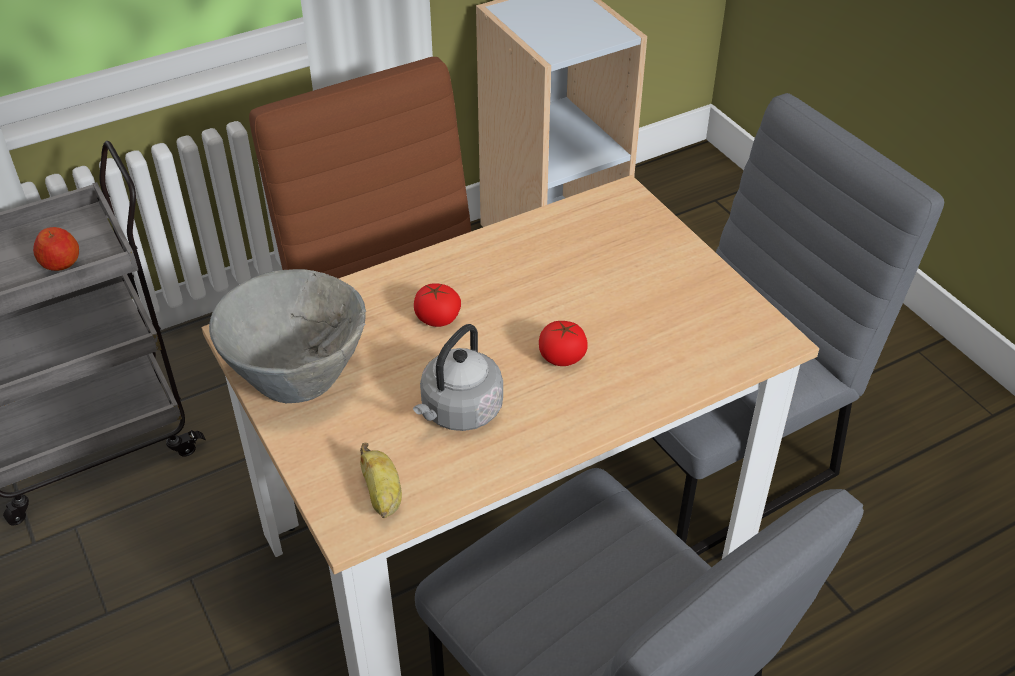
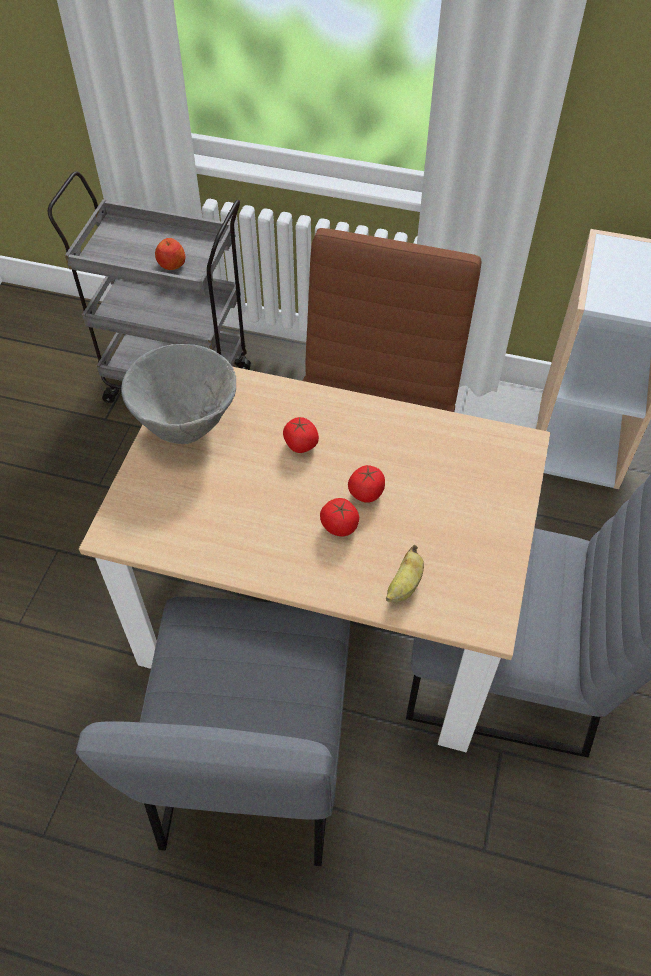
camera: 45 degrees right, 10 degrees up
(383, 496) = (145, 530): banana -> banana (404, 586)
(459, 412) = (241, 513): grey kettle -> none
(549, 316) = (366, 492): none -> tomato

